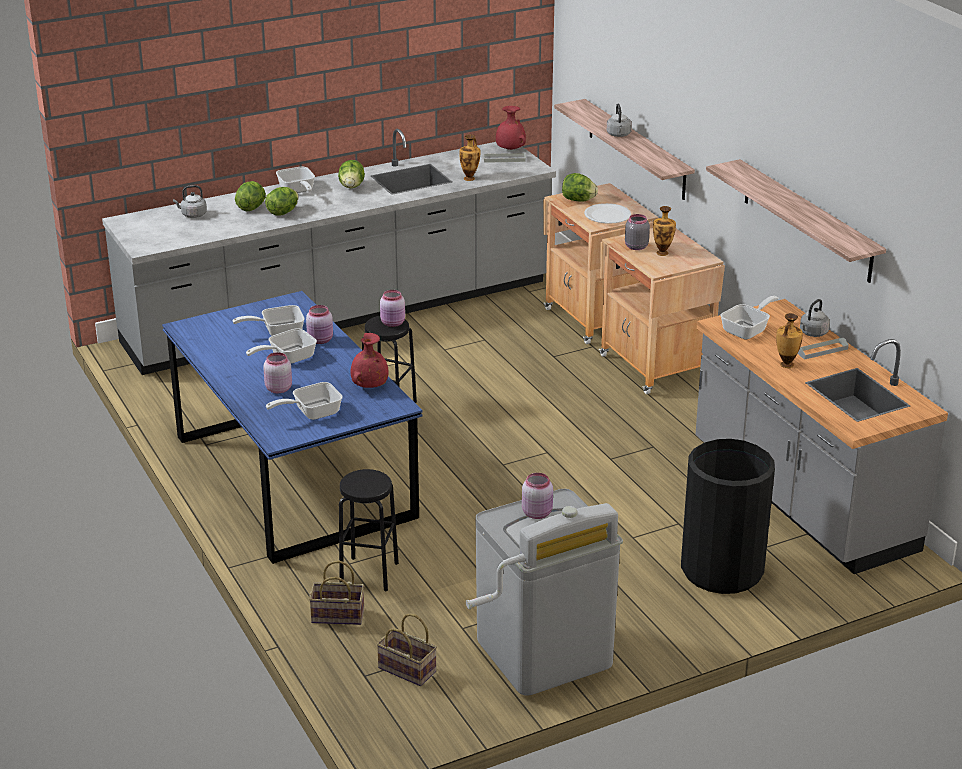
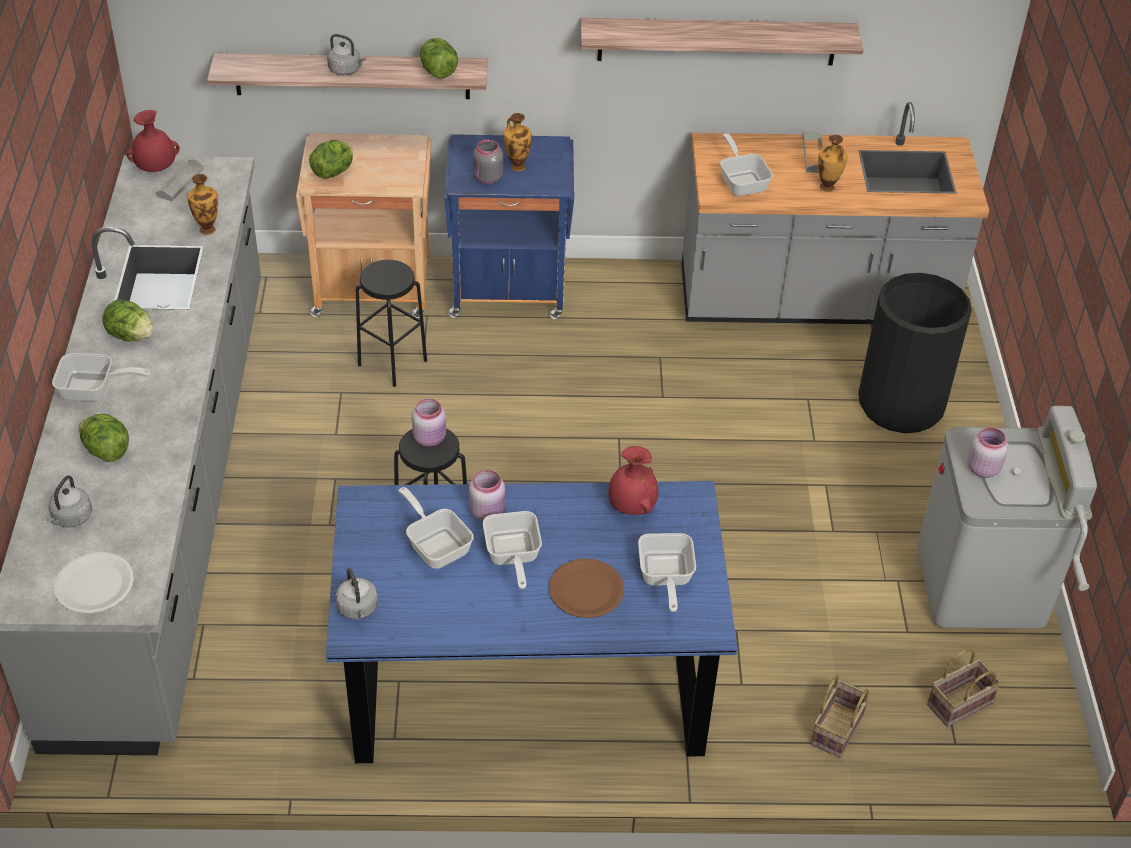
camera: 65 degrees left, 15 degrees up
(277, 332) = (436, 544): frying pan -> frying pan turned 135 degrees clockwise
(278, 388) = (586, 590): pink jar -> brown plate
(283, 212) = (150, 425): lettuce -> lettuce (438, 72)
(369, 574) = (771, 674): black stool -> black stool (392, 362)
(607, 215) = (392, 167): white plate -> white plate (94, 584)
(656, 368) = (509, 290): brown cart -> blue cart
(812, 333) = (775, 146): grey kettle -> grey kettle (358, 609)

